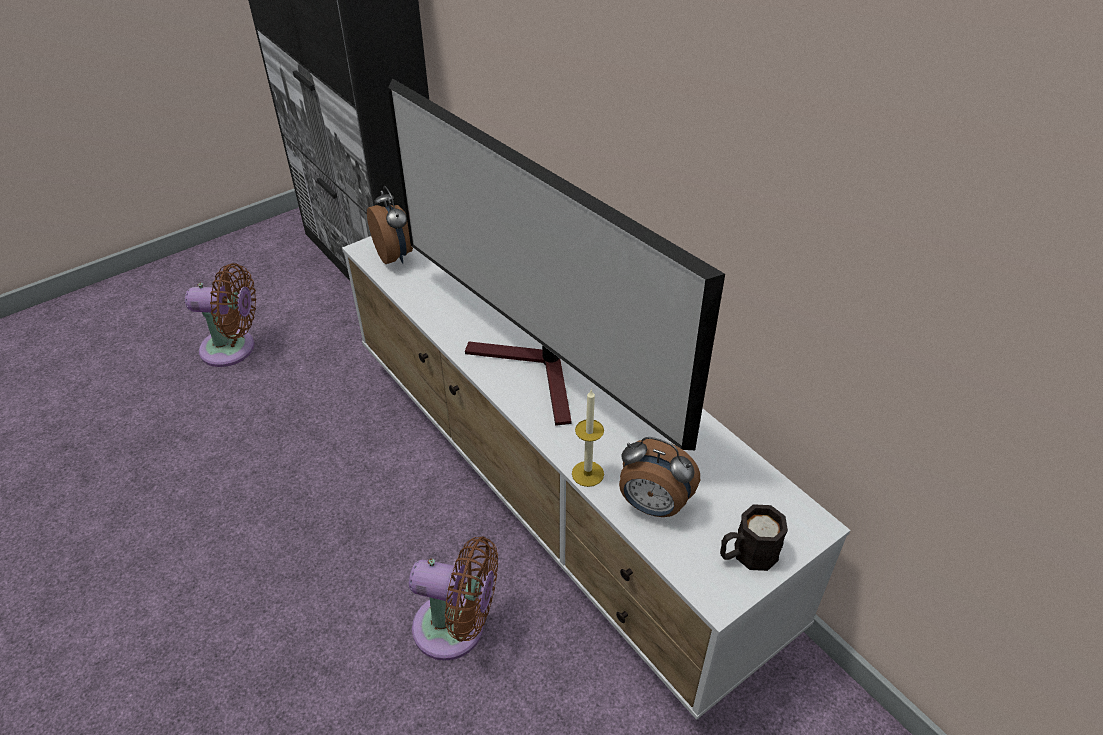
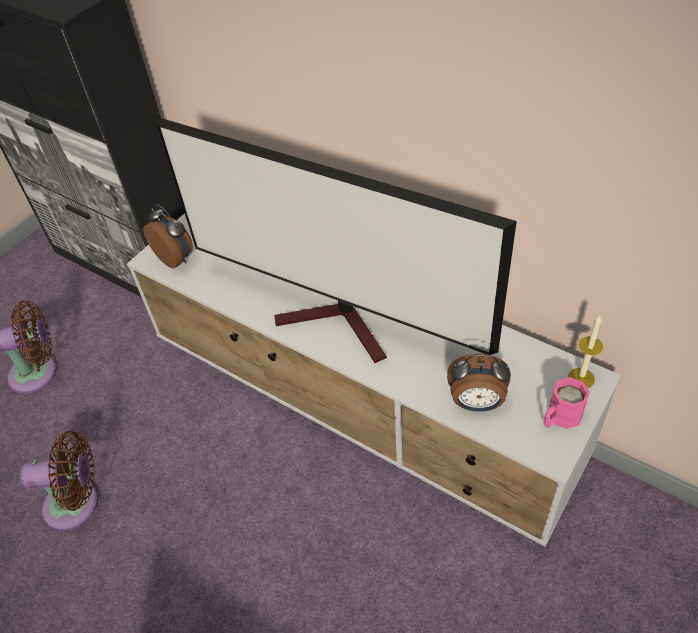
camera: 15 degrees left, 5 degrees up
(456, 629) = (333, 542): brown fan -> brown fan (77, 504)
(587, 474) = (417, 394): candle -> candle (581, 378)
(747, 555) = (559, 418): black mug -> pink mug

